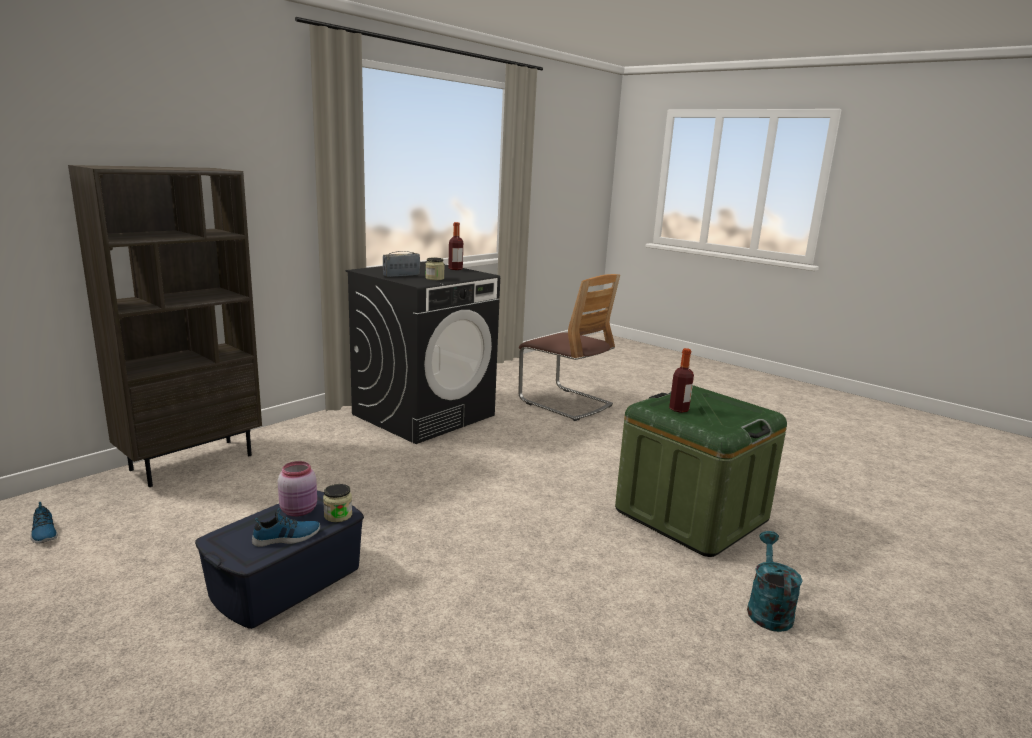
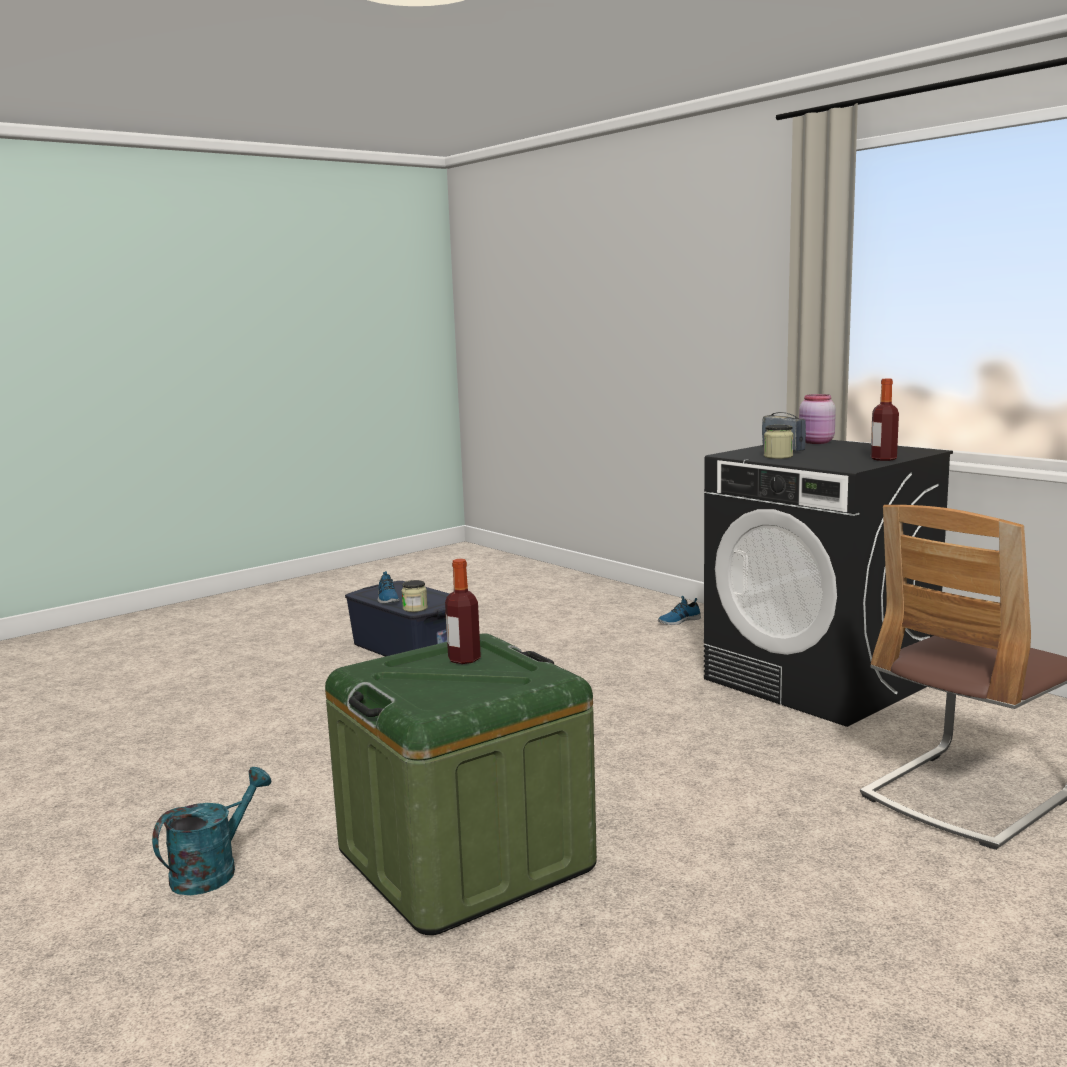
camera: 100 degrees right, 5 degrees down
(43, 533) = (509, 582): shoe -> shoe (678, 621)
(192, 461) = (634, 599): brown bookcase -> none
(300, 510) = (430, 598): pink jar -> pink jar (816, 442)
(768, 609) = (213, 870): turquoise watering can -> turquoise watering can turned 75 degrees counterclockwise

